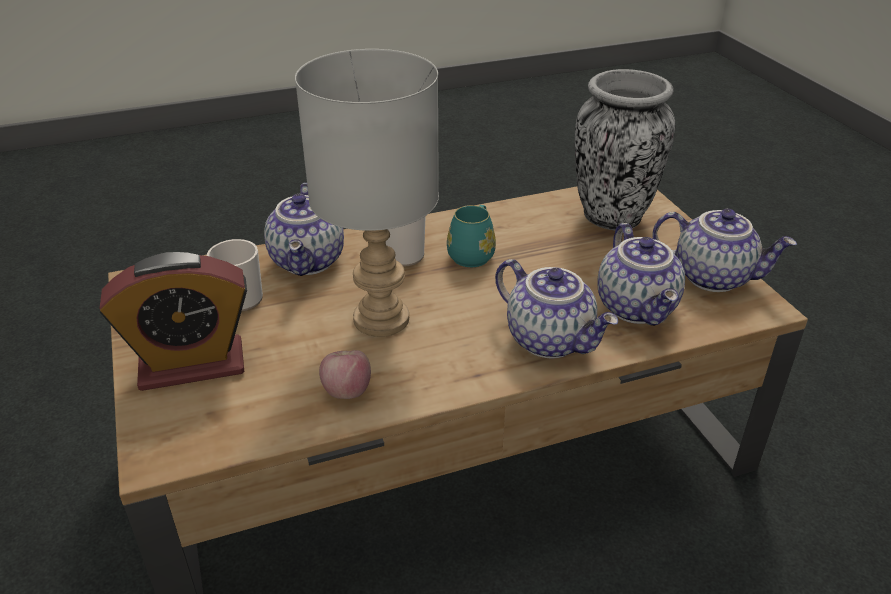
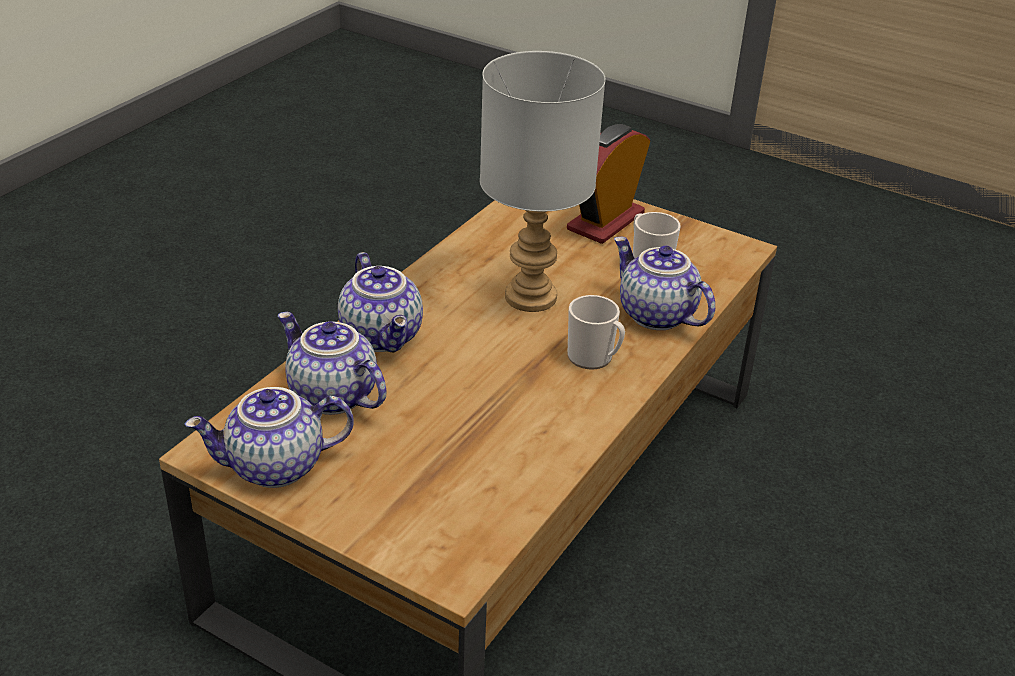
camera: 140 degrees right, 0 degrees up
(347, 391) = (488, 247): apple -> none
(473, 253) = (532, 386): turquoise mug -> none
(551, 339) = (383, 336): teapot -> teapot turned 120 degrees counterclockwise
(612, 217) = (438, 505): vase -> none

